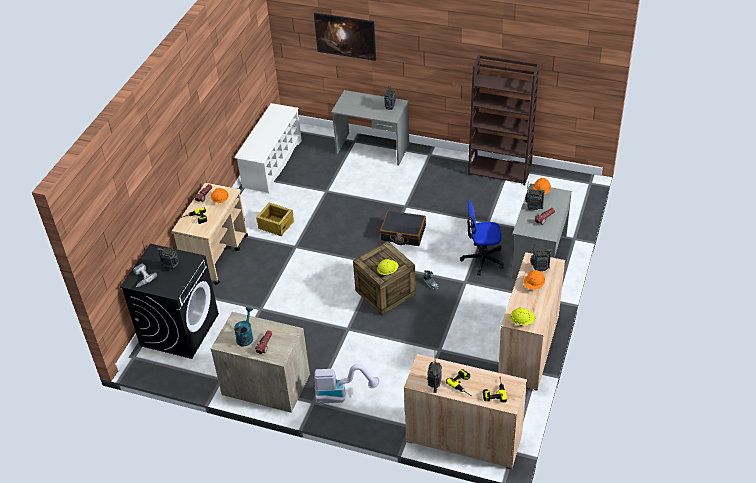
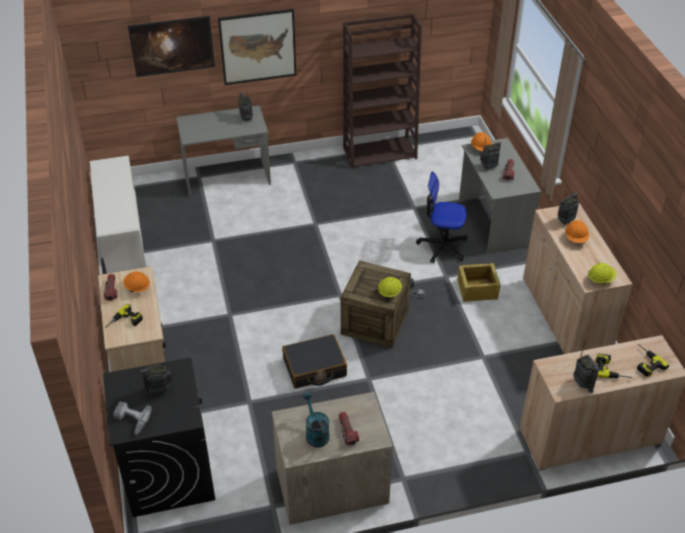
camera: 35 degrees left, 0 degrees up
(276, 224) = (185, 299): crate -> crate (477, 289)
(342, 395) = (428, 455): vacuum cleaner -> none
(403, 233) = (338, 253): black suitcase -> black suitcase (314, 368)
(410, 54) = (258, 46): none -> picture
(482, 259) = (442, 246): office chair -> office chair turned 45 degrees clockwise

